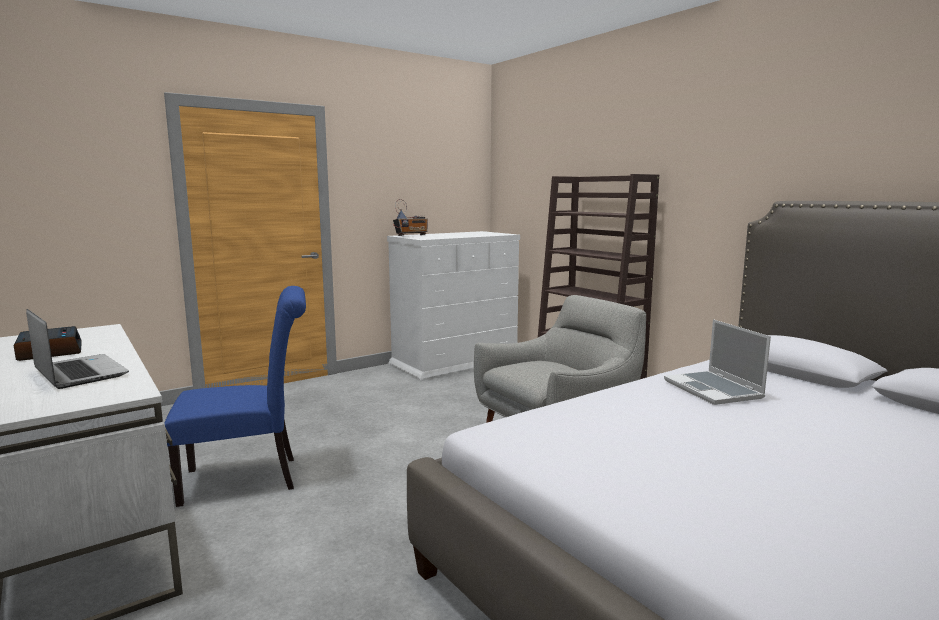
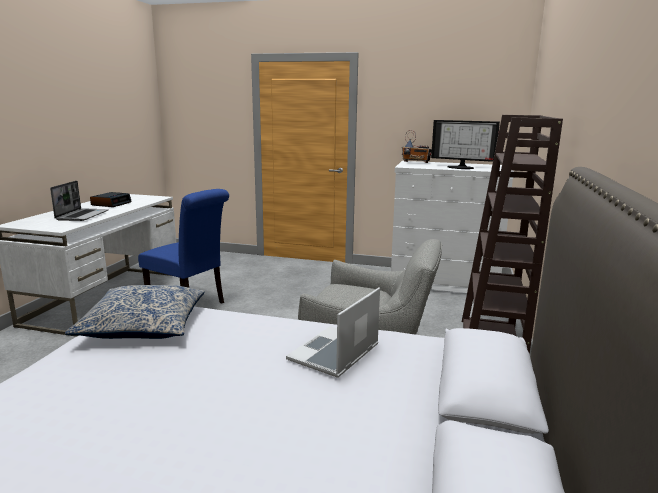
camera: 50 degrees right, 5 degrees up
(467, 235) = (461, 167): none -> monitor
(554, 440) = (144, 325): none -> pillow

